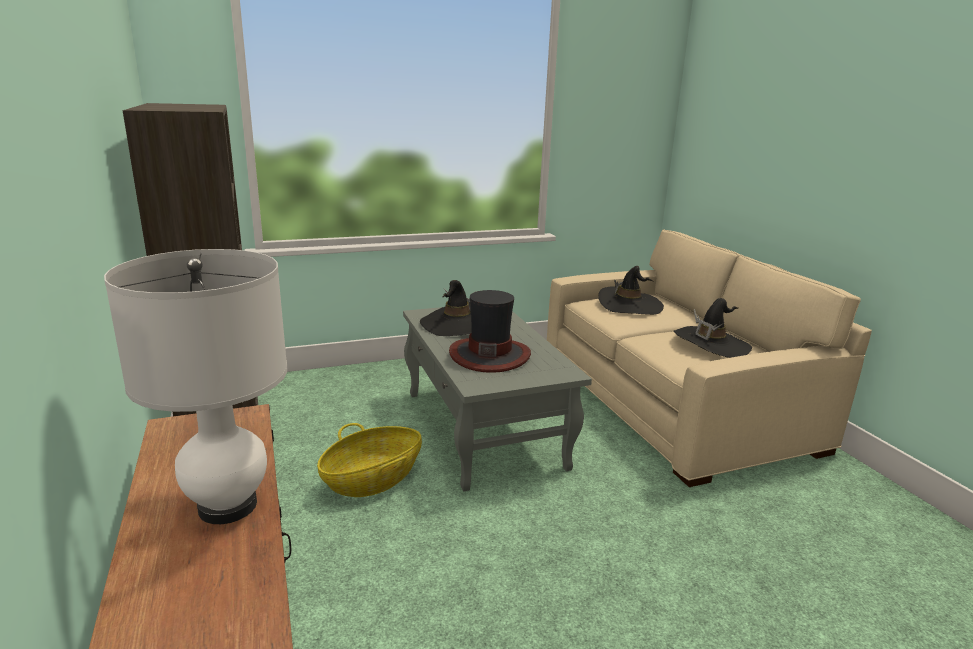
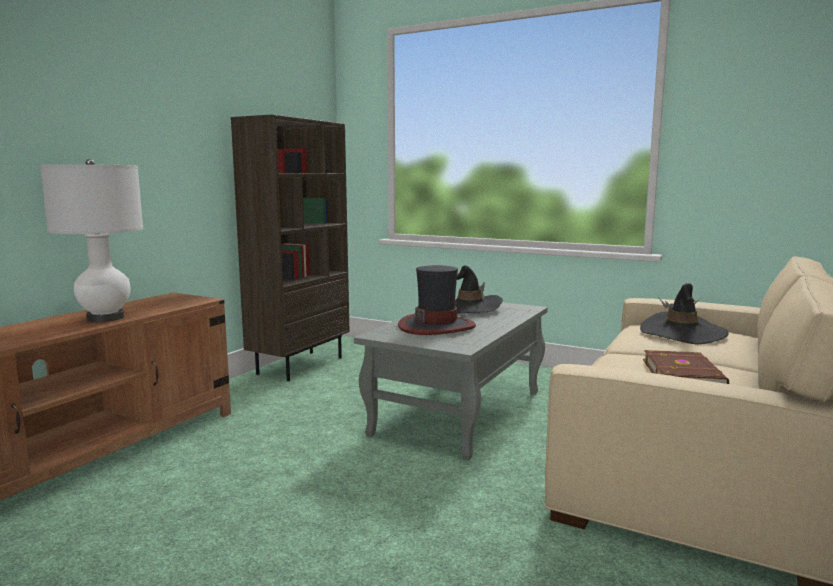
camera: 50 degrees right, 10 degrees down
(372, 479) = (331, 407): basket -> none
(710, 344) = (684, 373): black hat -> brown book

